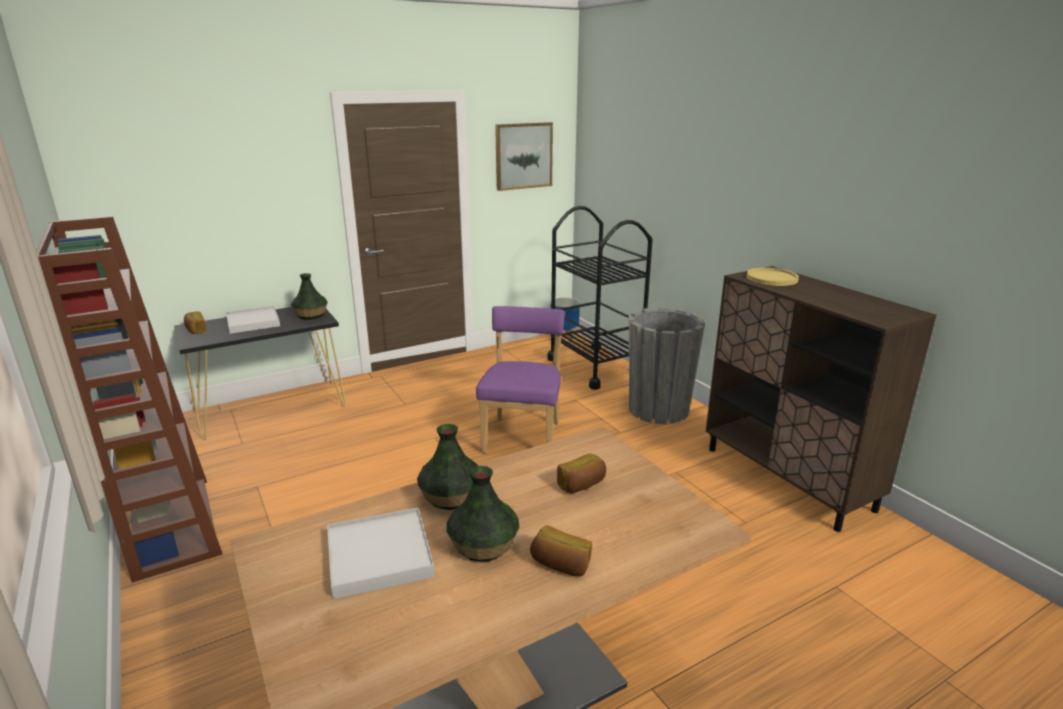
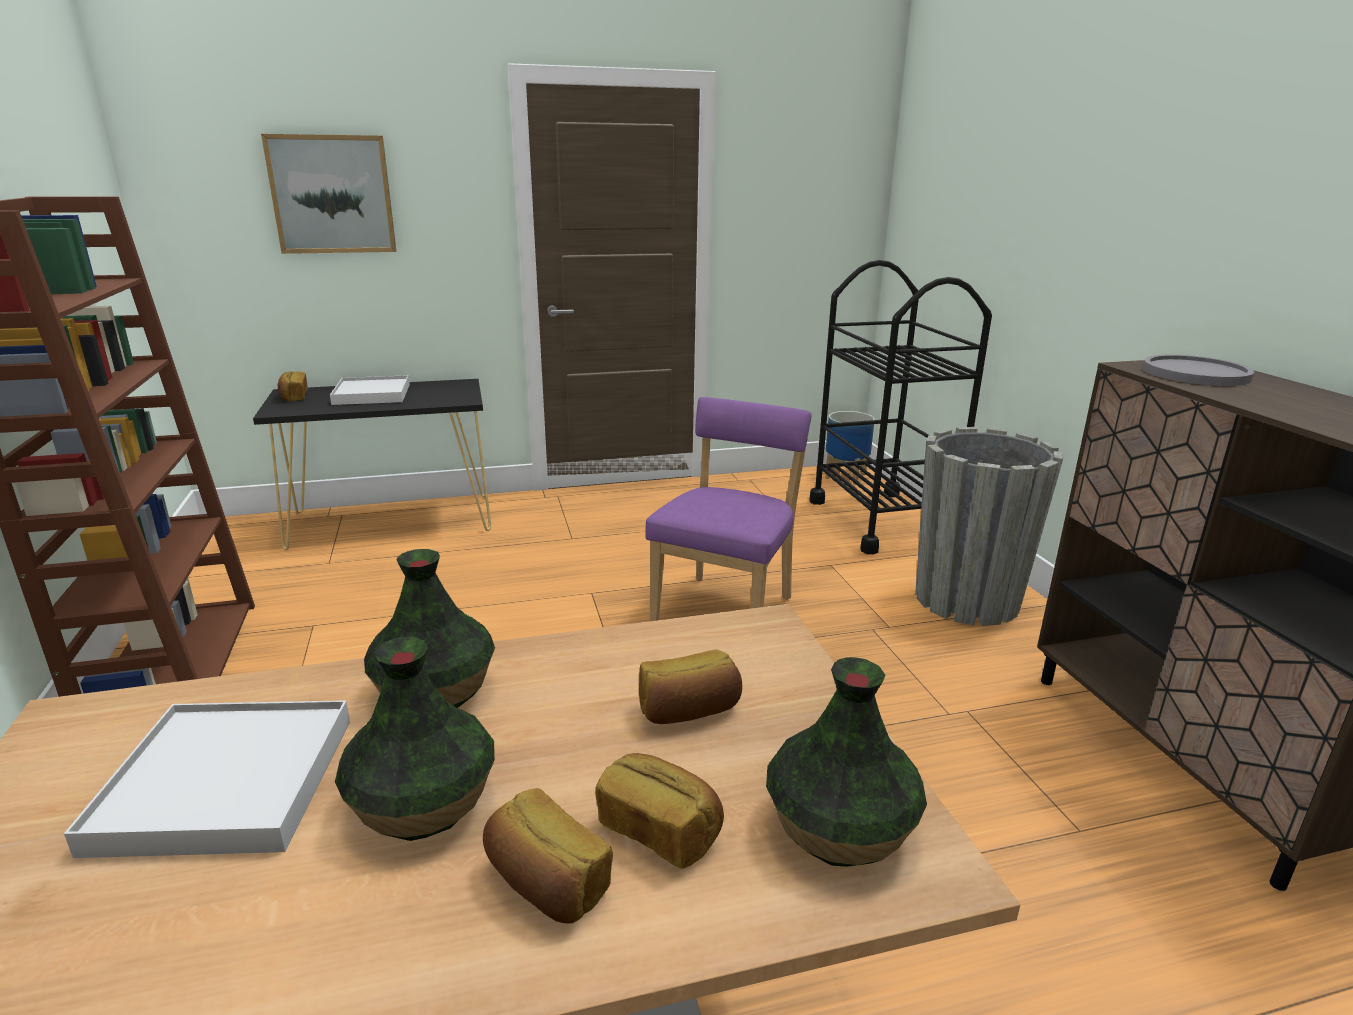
camera: 15 degrees right, 0 degrees up
(311, 315) = (453, 393): vase -> vase (840, 826)
(523, 156) = (804, 182): picture -> picture (332, 194)
(597, 536) = (659, 829): none -> bread
(771, 278) = (1195, 373): yellow plate -> grey plate

